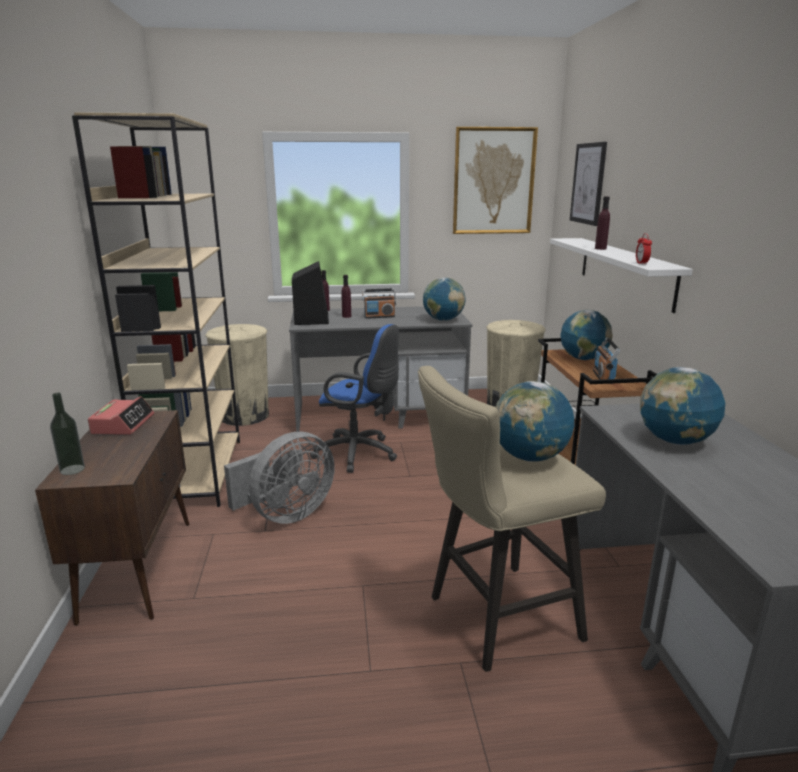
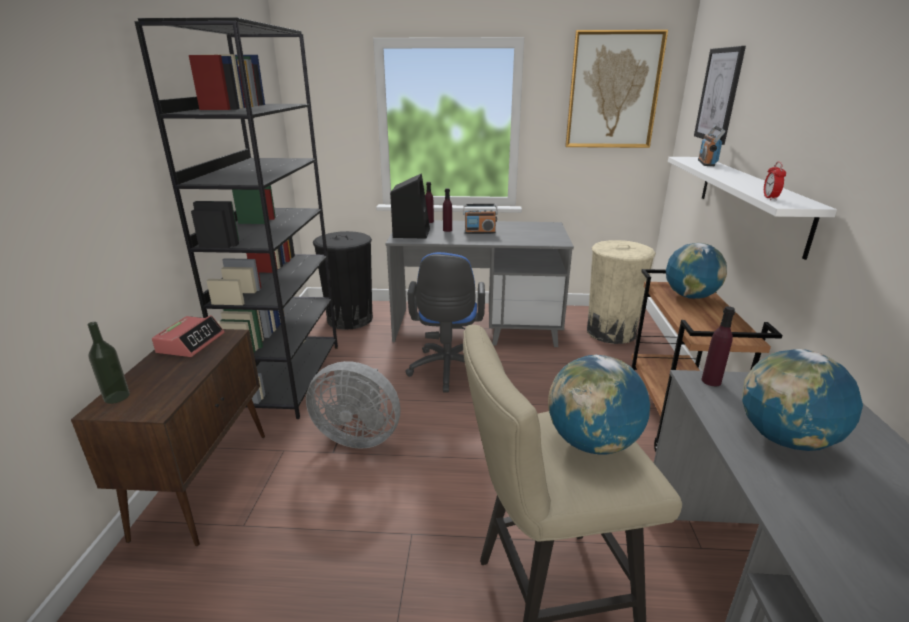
camera: 10 degrees right, 5 degrees up
(195, 472) = (287, 377): beige bookcase -> black bookcase
(244, 416) = (350, 319): beige trash can -> black trash can
(286, 514) = (358, 435): grey fan -> grey fan turned 45 degrees clockwise
(359, 454) = (447, 371): blue office chair -> blue office chair turned 60 degrees clockwise
(443, 320) = (544, 240): globe -> none
(600, 248) = (723, 173): purple bottle -> purple bottle (711, 381)
(603, 377) = (709, 323): radio -> radio (706, 163)

